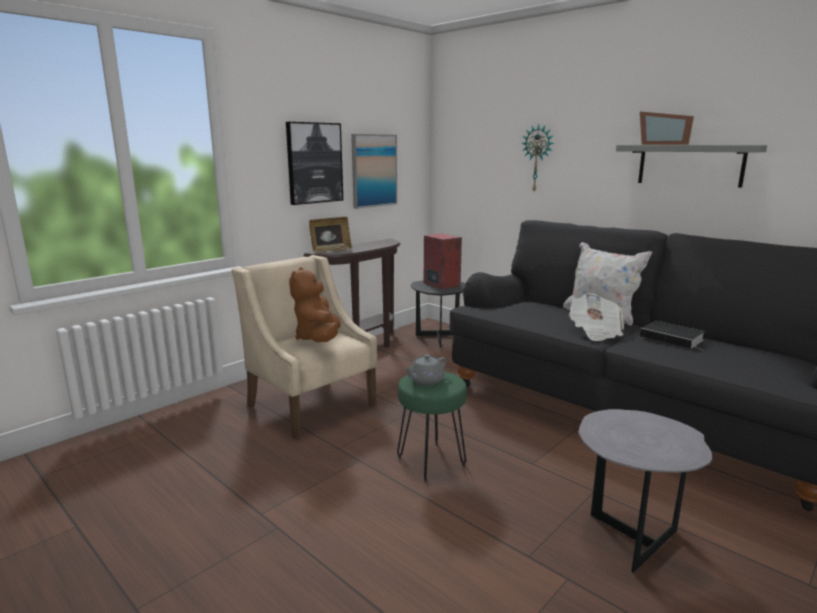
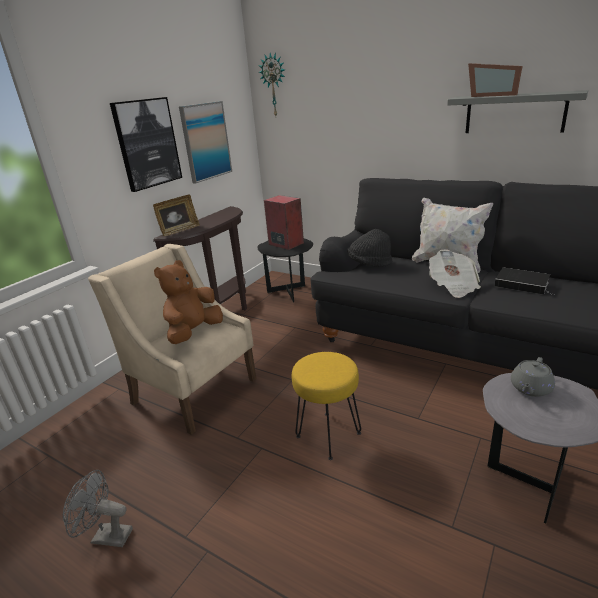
camera: 10 degrees left, 10 degrees up
(190, 500) = (106, 536): none -> grey fan
(318, 339) = (194, 332): brown plush toy -> brown plush toy turned 45 degrees clockwise
(425, 381) = (318, 368): grey teapot -> grey teapot (530, 388)
(432, 461) = (329, 435): green stool -> yellow stool
(515, 304) = (369, 264): none -> black hat
(537, 158) = (365, 114): wall clock -> wall clock (274, 85)

